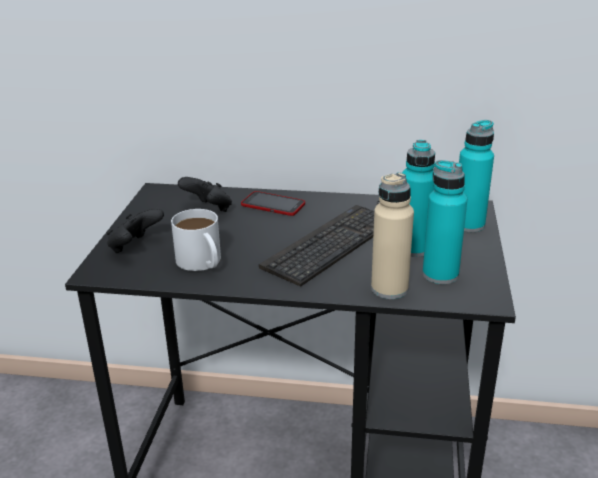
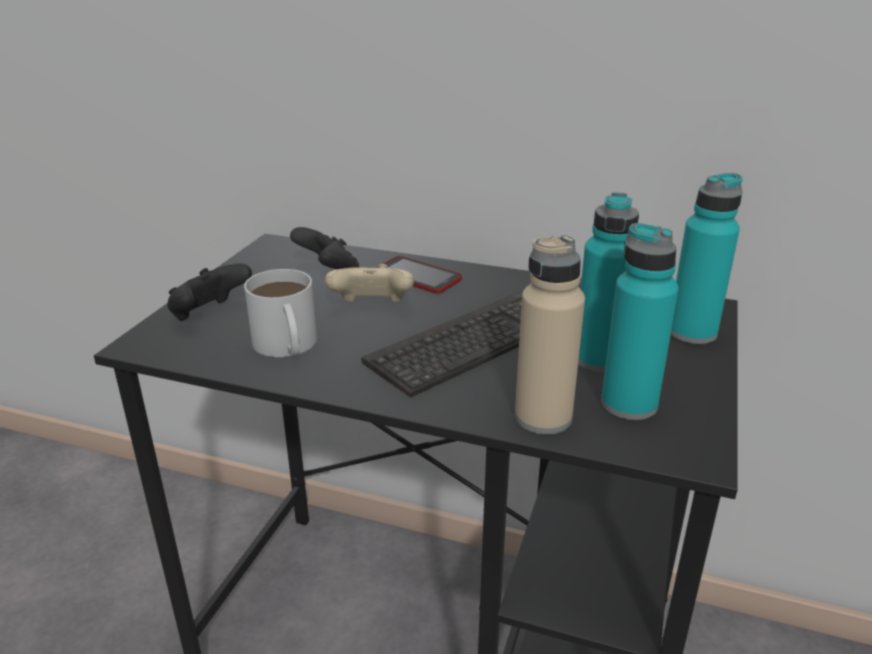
camera: 10 degrees right, 0 degrees up
(250, 230) = (372, 308): none -> beige game controller

